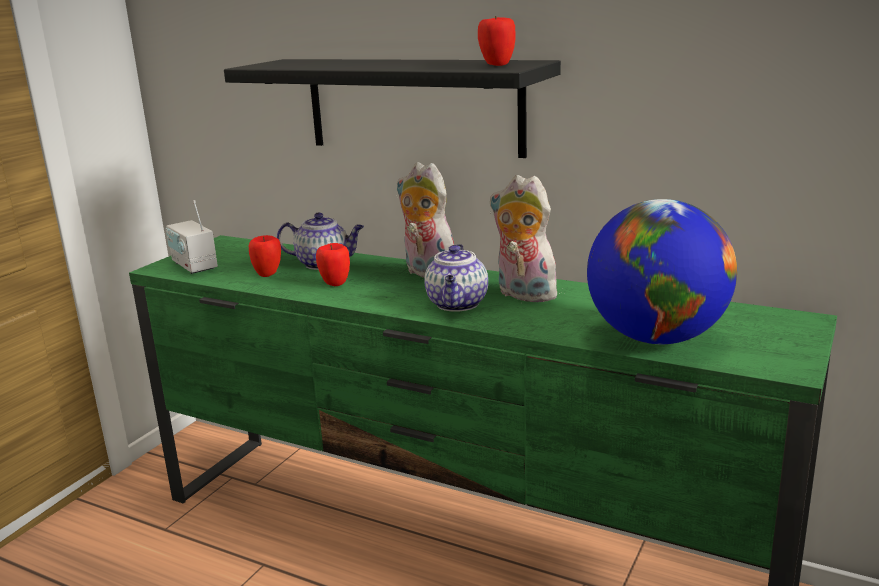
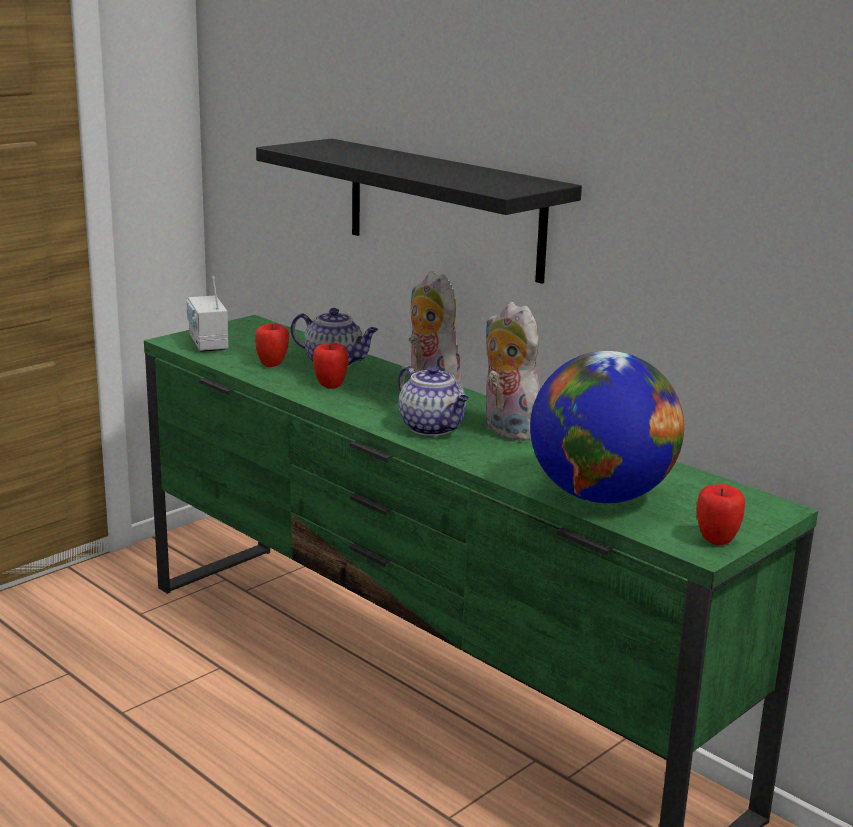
camera: 15 degrees right, 0 degrees up
(457, 304) = (433, 428): teapot -> teapot turned 60 degrees counterclockwise
(497, 65) = (506, 183): apple -> apple (716, 540)

